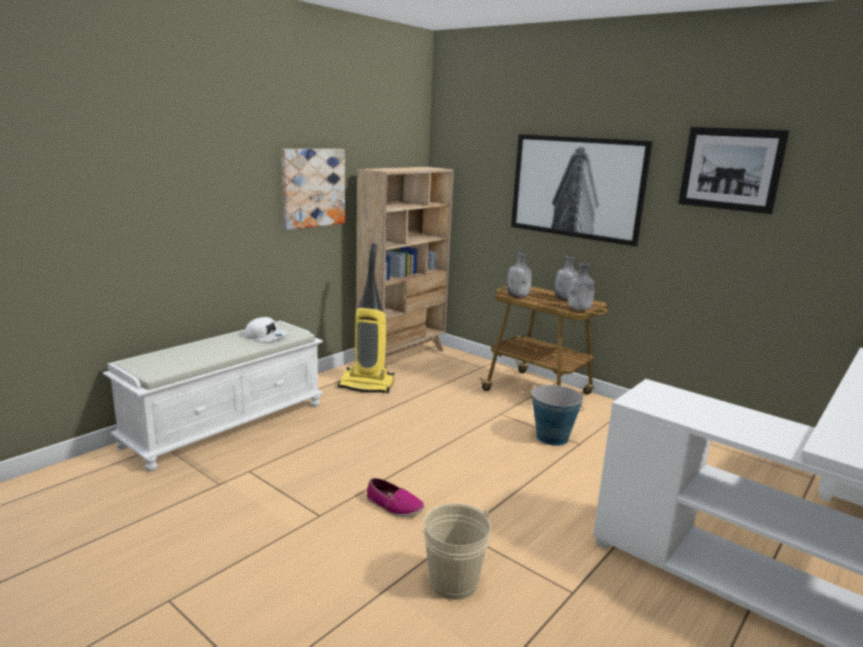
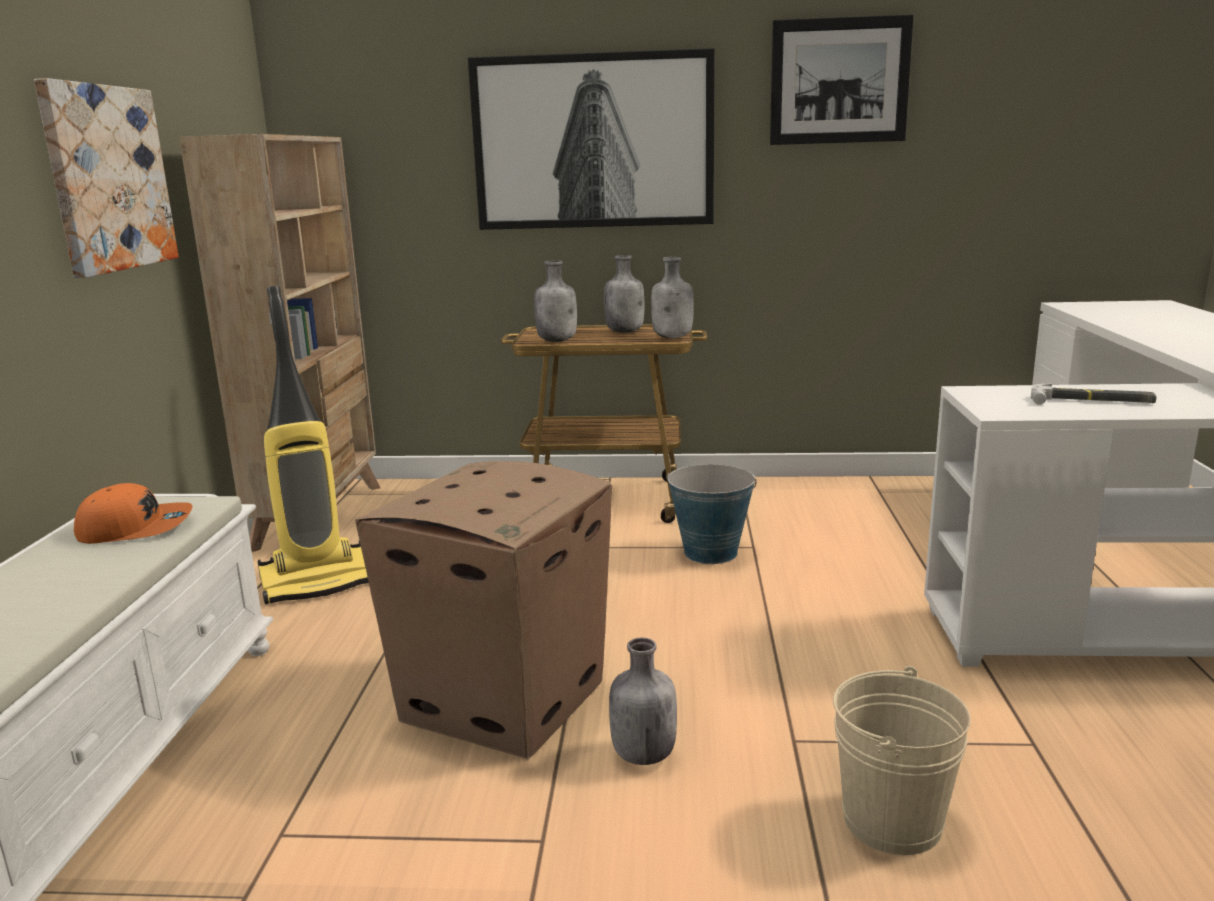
camera: 35 degrees left, 0 degrees up
(267, 336) = (136, 528): white cap -> orange cap
(373, 461) = (505, 700): none -> cardboard box
(394, 506) = (642, 754): shoe -> grey bottle
(707, 414) = (1091, 401): none -> hammer

